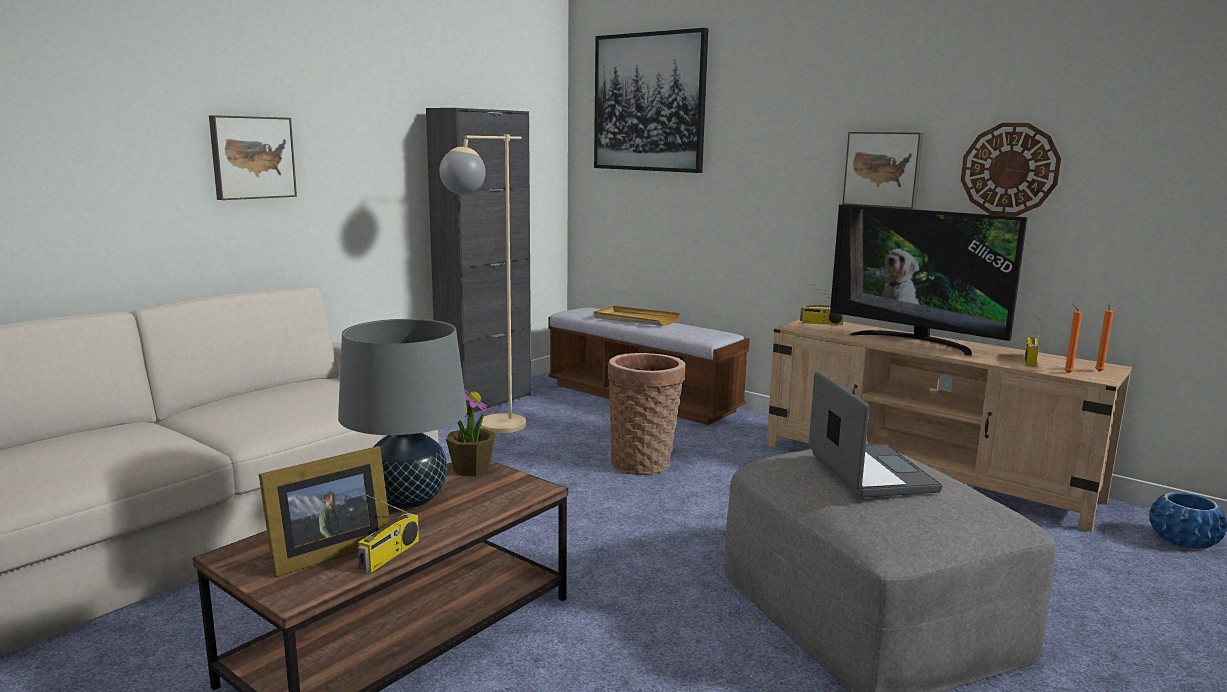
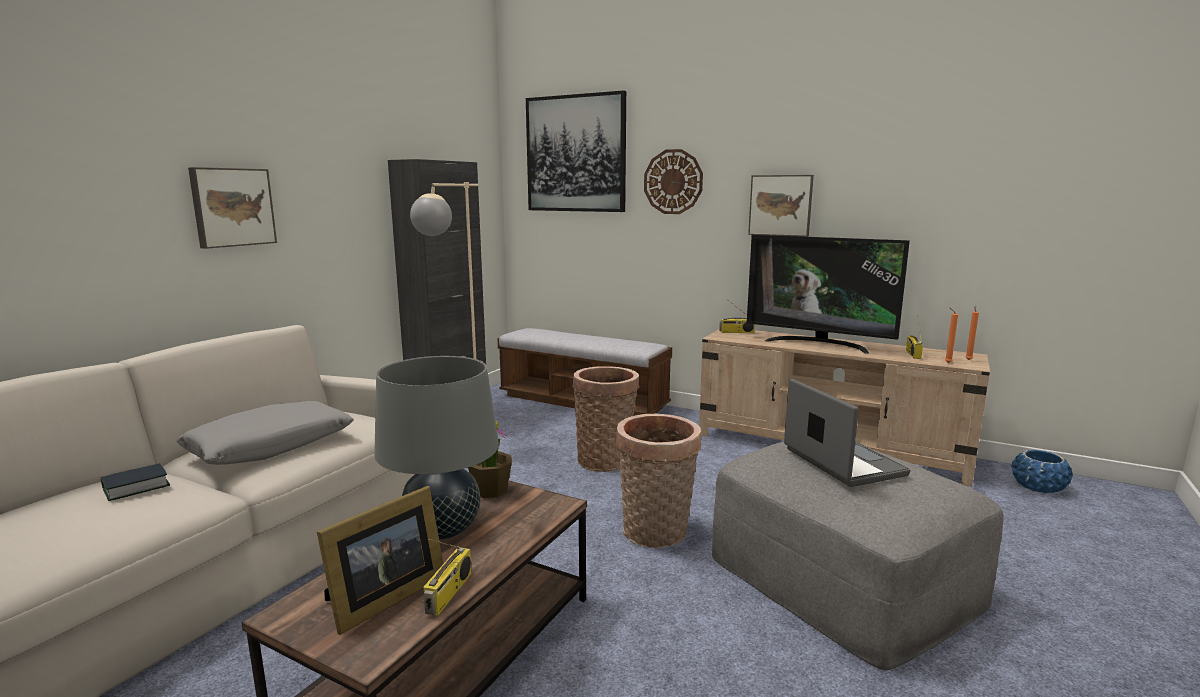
camera: 10 degrees left, 0 degrees up
(130, 435) = (136, 487): none -> book
(266, 409) = (270, 446): none -> grey pillow
(635, 319) = (574, 336): beige tray -> none
(670, 544) = (656, 534): none -> basket
(1009, 169) = (884, 203): wall clock -> wall clock (673, 182)

